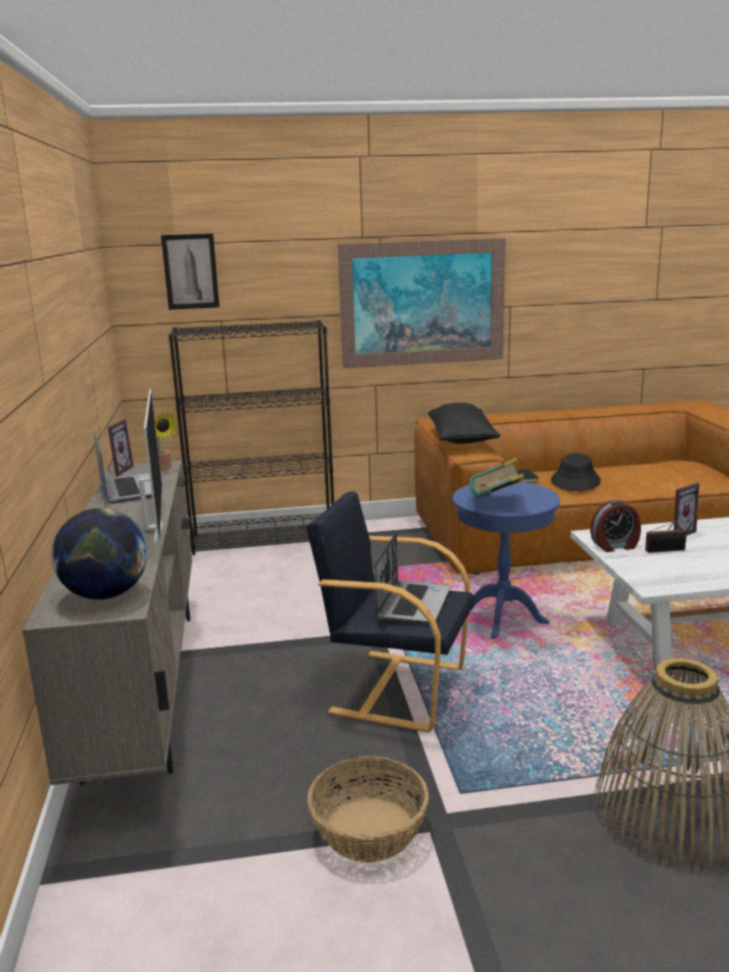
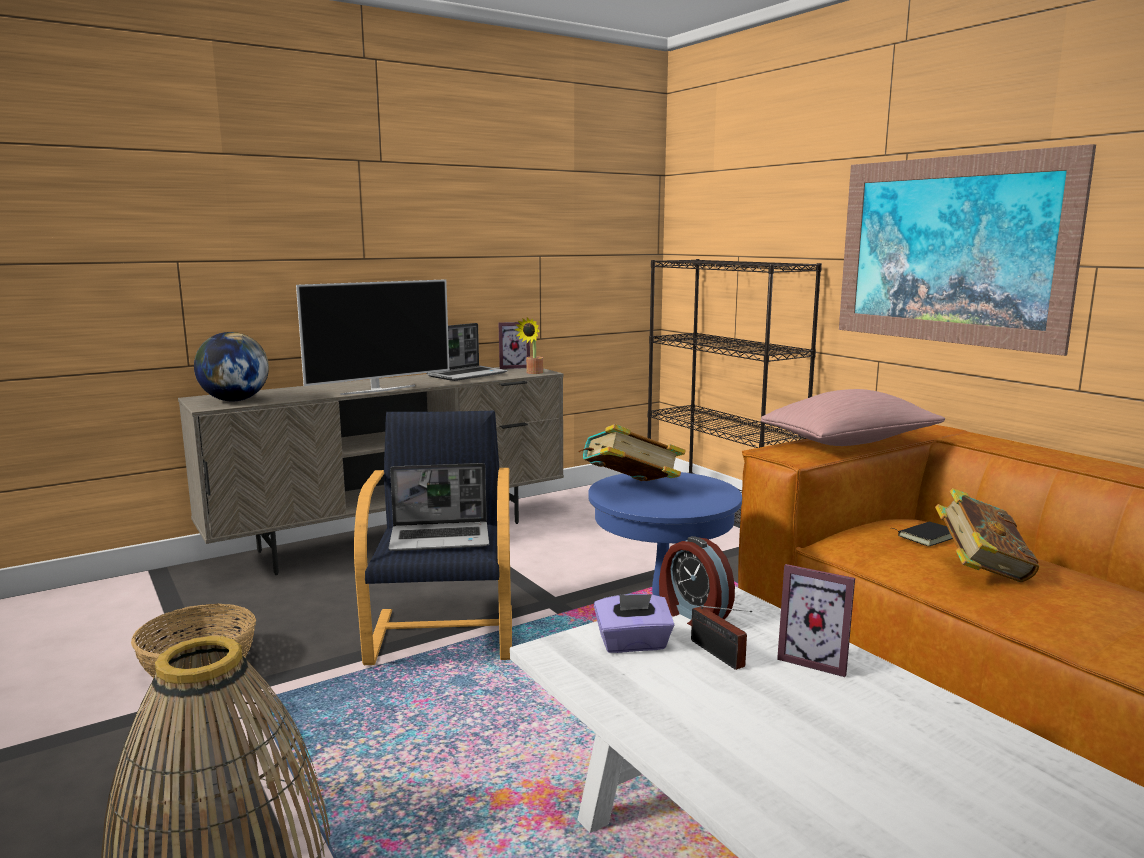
camera: 65 degrees right, 5 degrees down
(190, 271) = (718, 200): picture -> none
(461, 439) = (850, 443): black pillow -> pink pillow
(575, 481) = (981, 570): black hat -> book
(649, 566) = (633, 644): none -> purple tissue box

